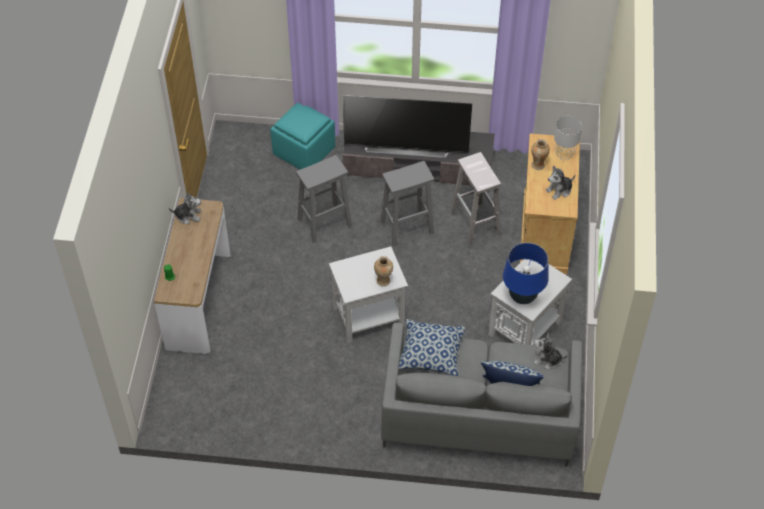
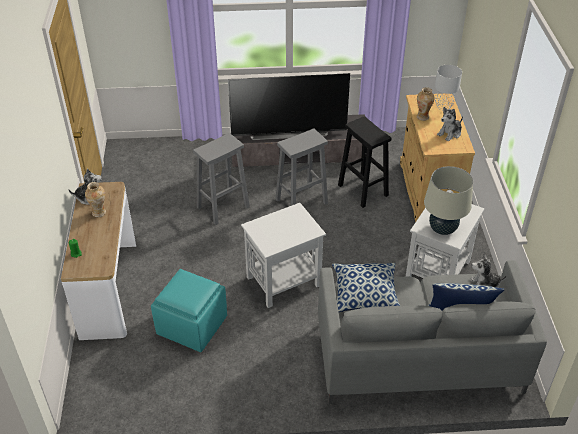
camera: 10 degrees left, 10 degrees down
(305, 151) = (193, 153): turquoise ottoman -> turquoise ottoman (193, 325)
(383, 281) = (300, 233): vase -> vase (99, 213)
(475, 223) = (363, 191): white stool -> black stool
(522, 296) = (442, 229): blue table lamp -> beige table lamp

